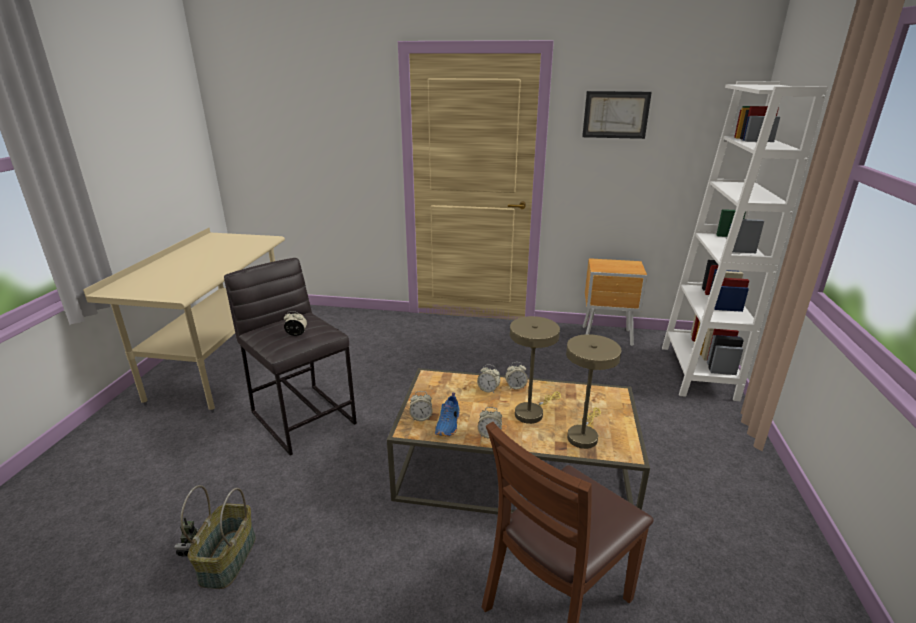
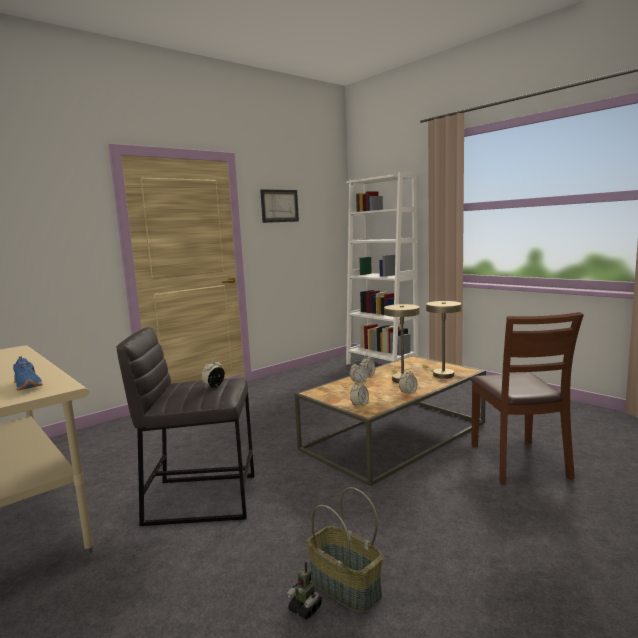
camera: 50 degrees left, 15 degrees down
(448, 425) = (381, 400): blue shoe -> blue shoe (28, 385)
(608, 337) = (311, 370): brown nightstand -> none

